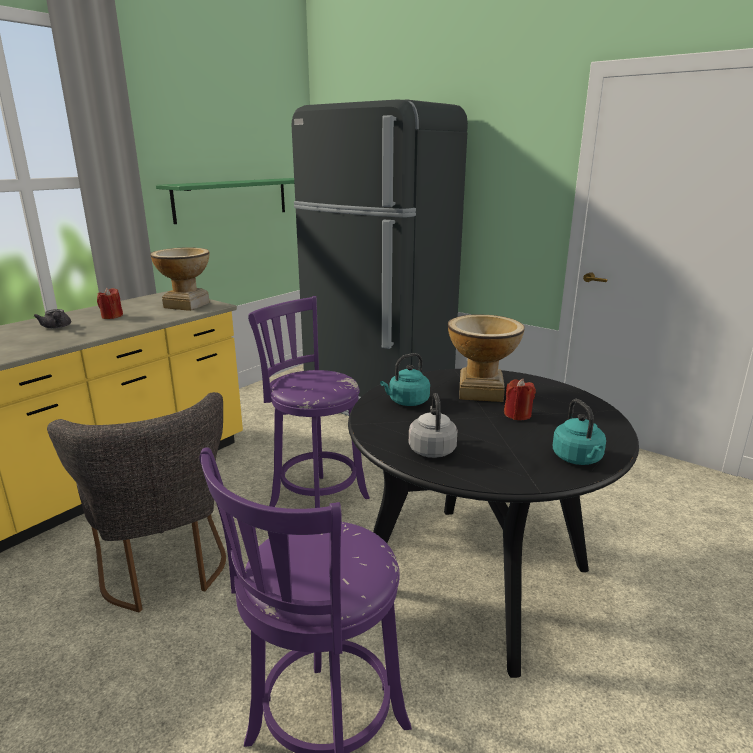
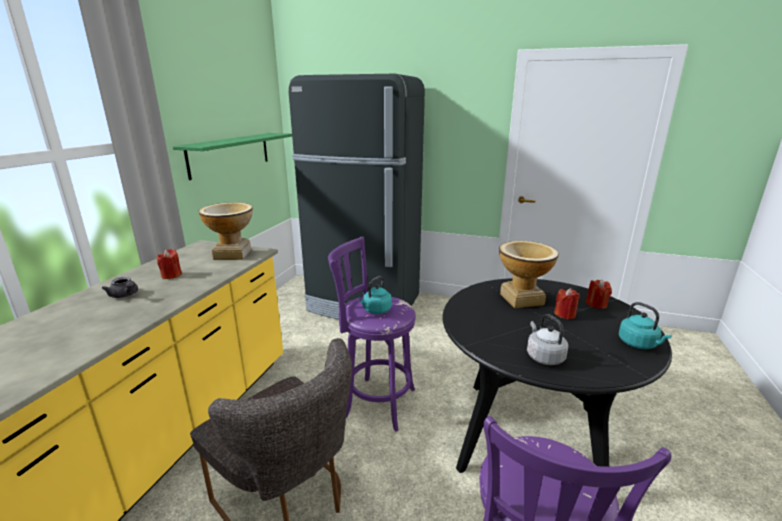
camera: 20 degrees left, 0 degrees up
(407, 402) = (482, 317): turquoise kettle -> turquoise kettle (376, 310)
(577, 411) = (596, 304): none -> red candle

